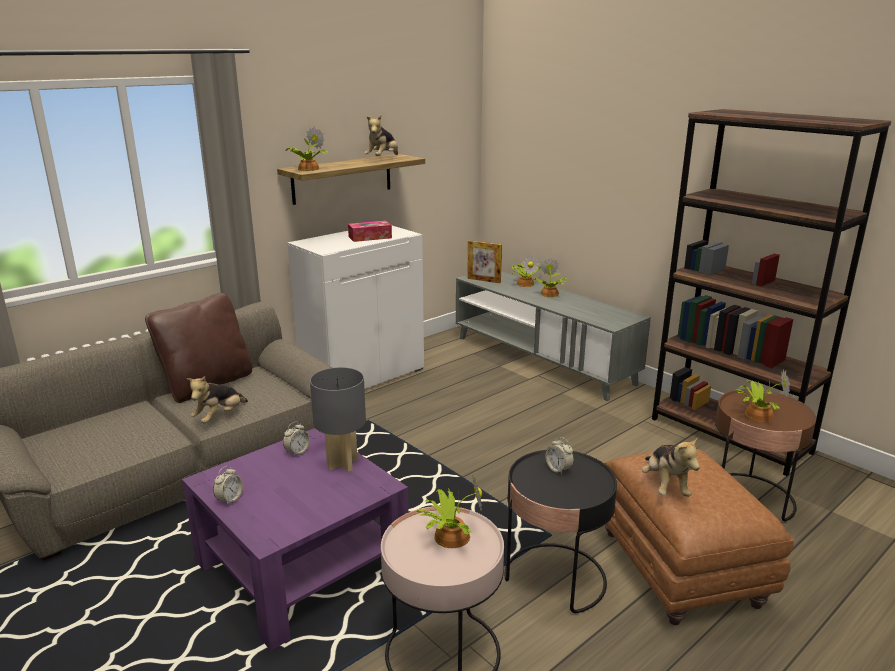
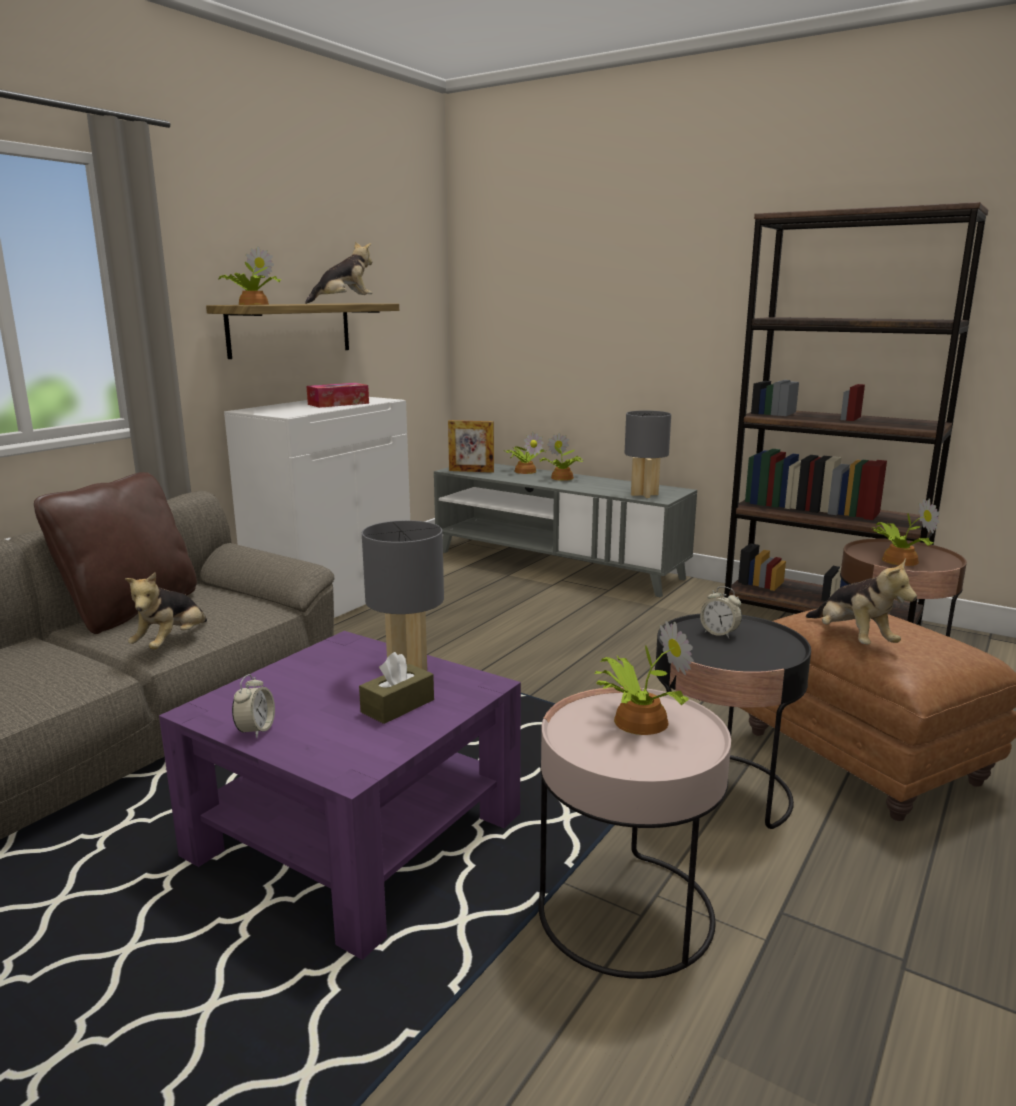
camera: 15 degrees left, 5 degrees down
(297, 452) = (329, 662): alarm clock -> none
(320, 494) = (397, 706): none -> brown tissue box
(383, 159) = (344, 303): plush toy -> plush toy turned 135 degrees counterclockwise
(603, 319) = (645, 494): none -> grey table lamp

